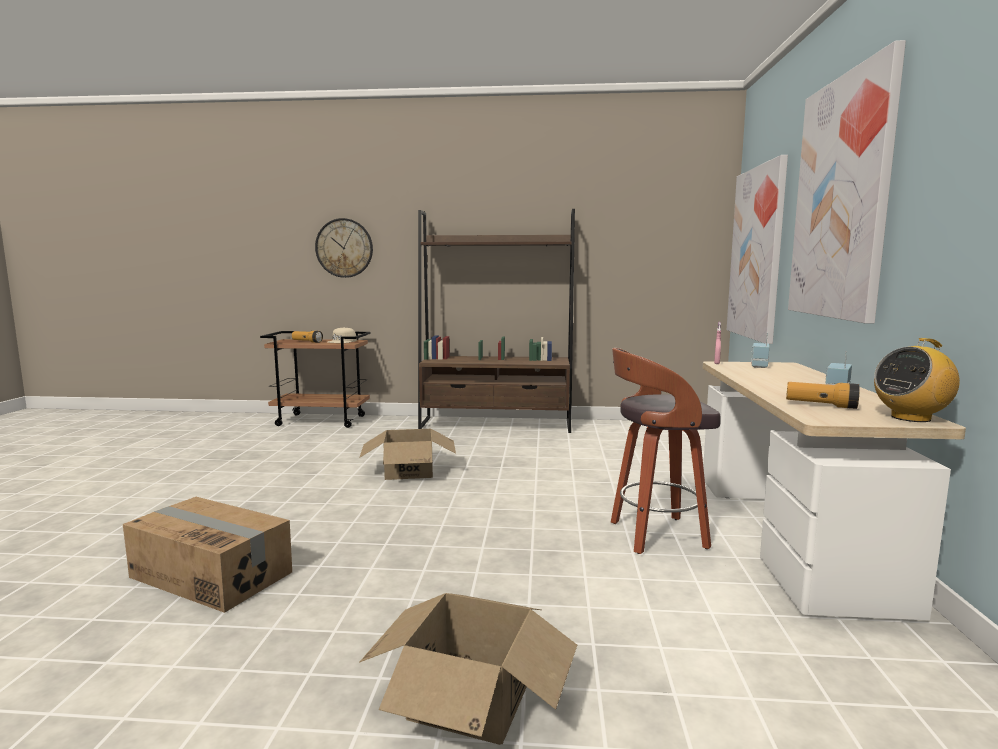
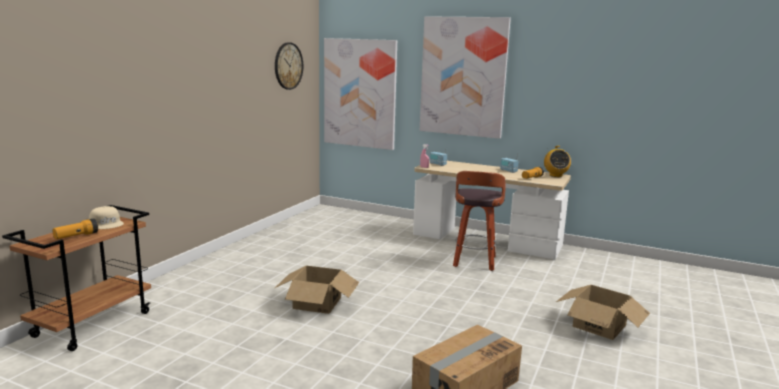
camera: 70 degrees left, 5 degrees up
(344, 248) = (69, 112): wall clock -> wall clock (288, 66)
(496, 425) = (234, 256): brown bookcase -> none

